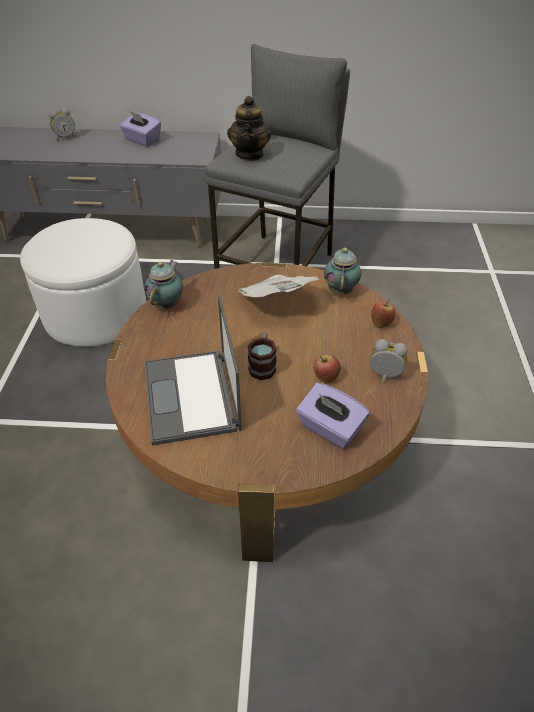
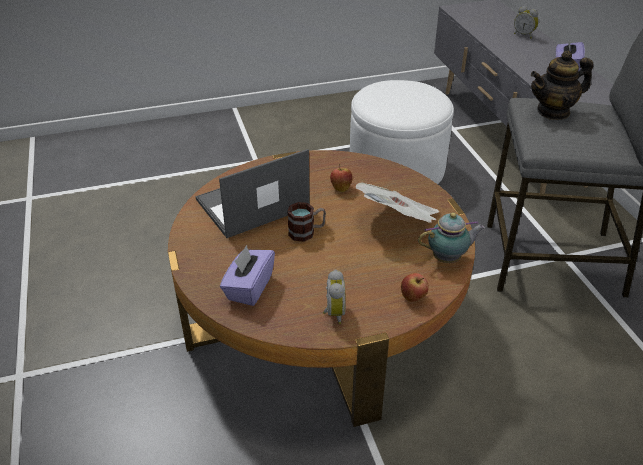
camera: 70 degrees right, 5 degrees down
(168, 304) = (352, 162): teapot -> none
(325, 378) = (310, 273): apple -> apple (341, 188)

